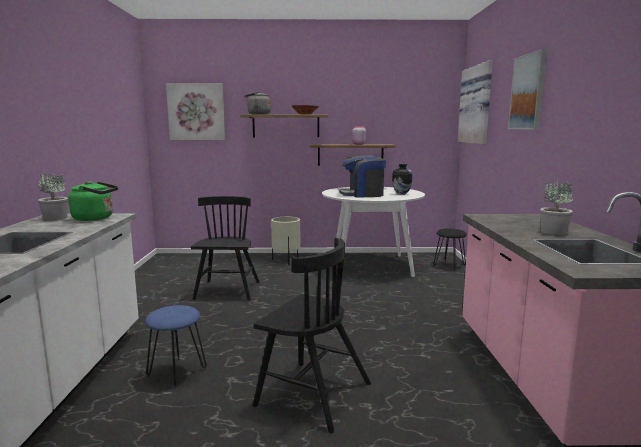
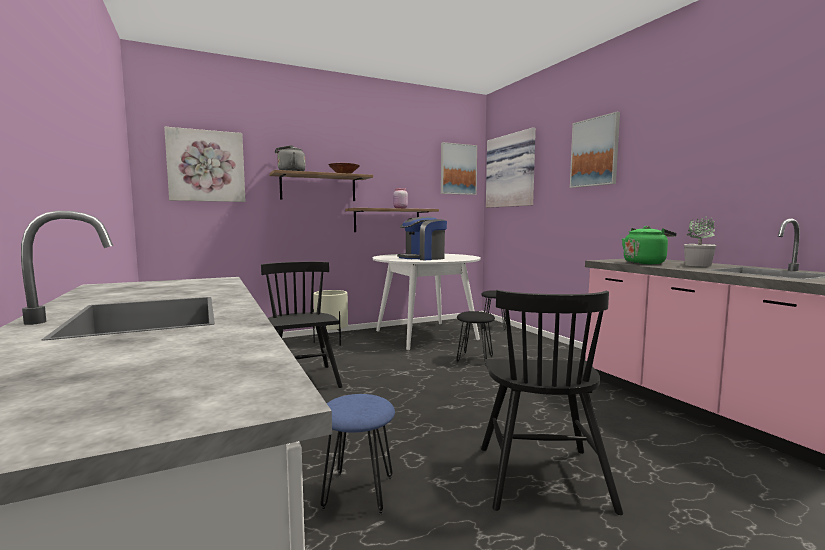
camera: 25 degrees left, 5 degrees down
(55, 218) = (121, 287): potted plant -> none
(96, 218) = (196, 283): green kettle -> green kettle (645, 263)
(308, 392) = (540, 472): black chair -> black chair turned 90 degrees clockwise
(383, 294) = (474, 359): none -> black stool
(401, 194) = (456, 256): vase -> none
(429, 102) = (458, 169): none -> picture

